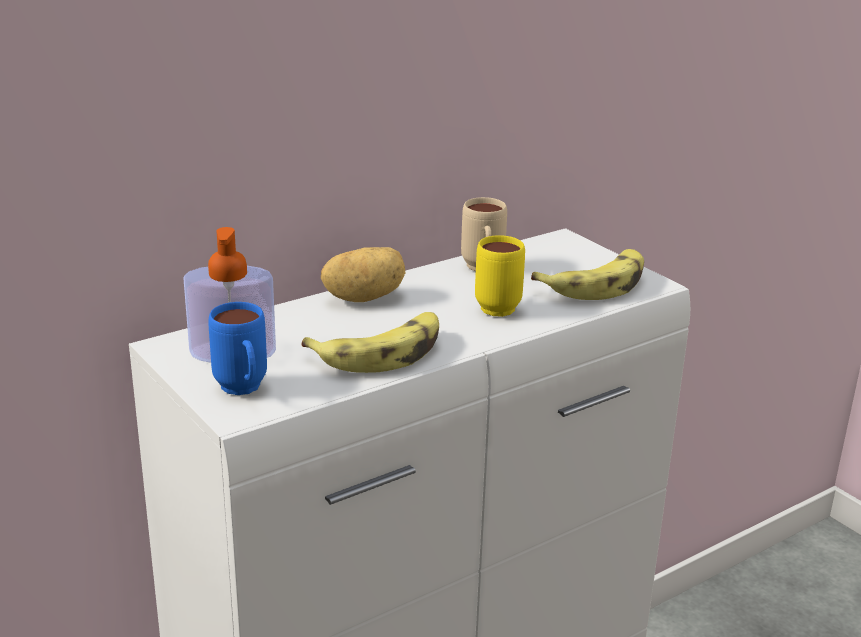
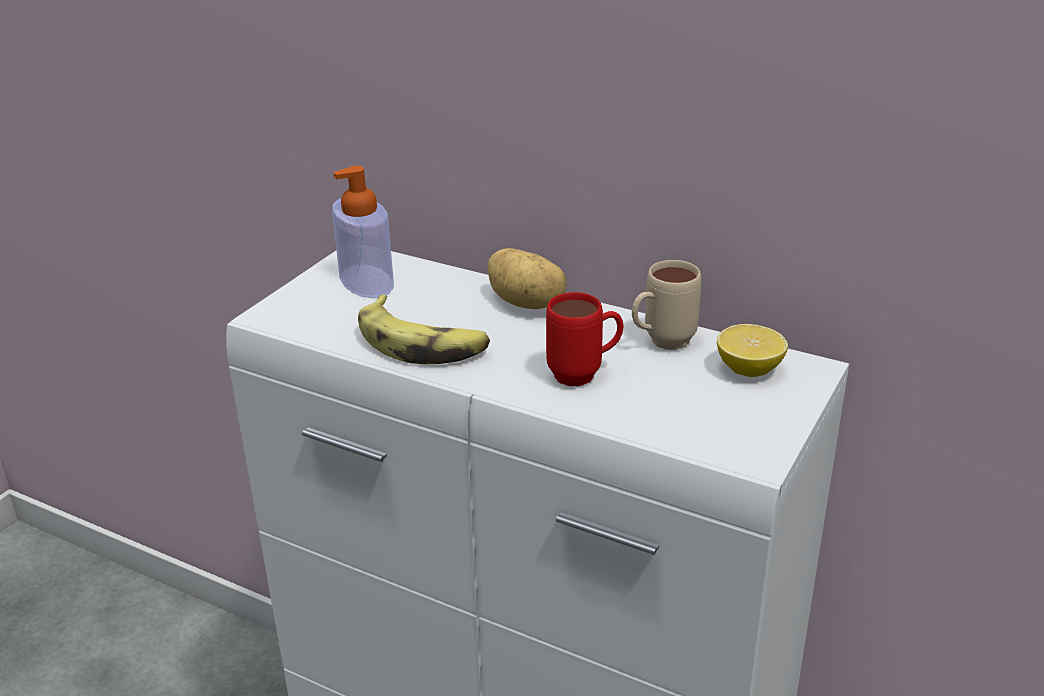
camera: 65 degrees right, 5 degrees up
(243, 391) = (304, 307): blue mug -> none
(499, 305) = (585, 375): yellow mug -> red mug
(545, 255) = (749, 369): none -> lemon
(596, 285) = (706, 420): banana -> none

